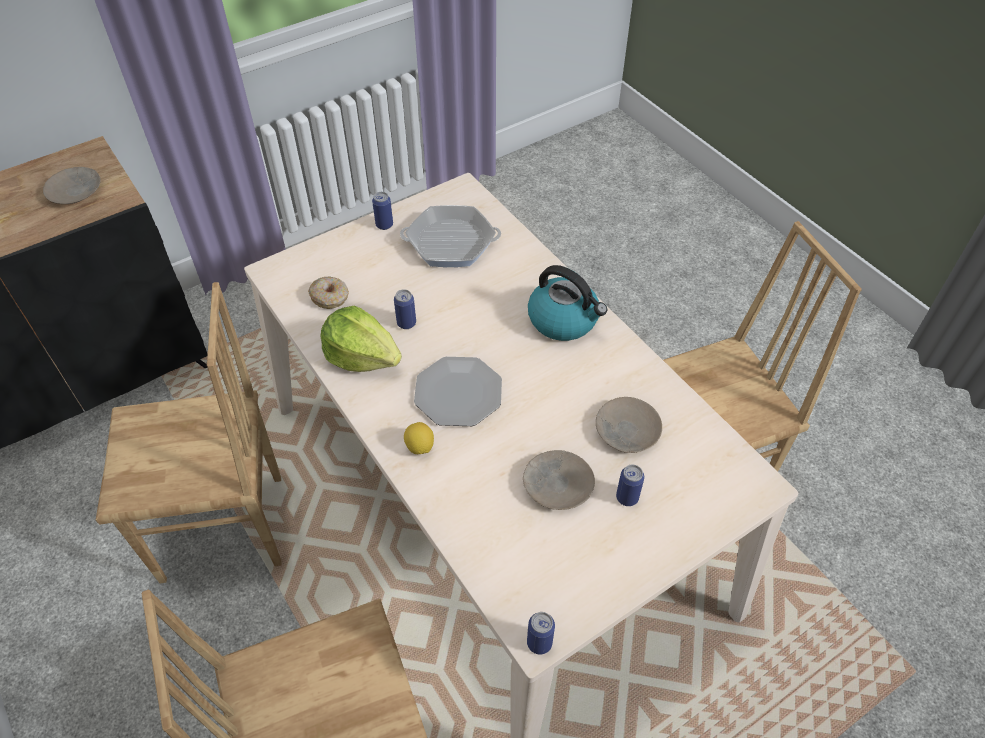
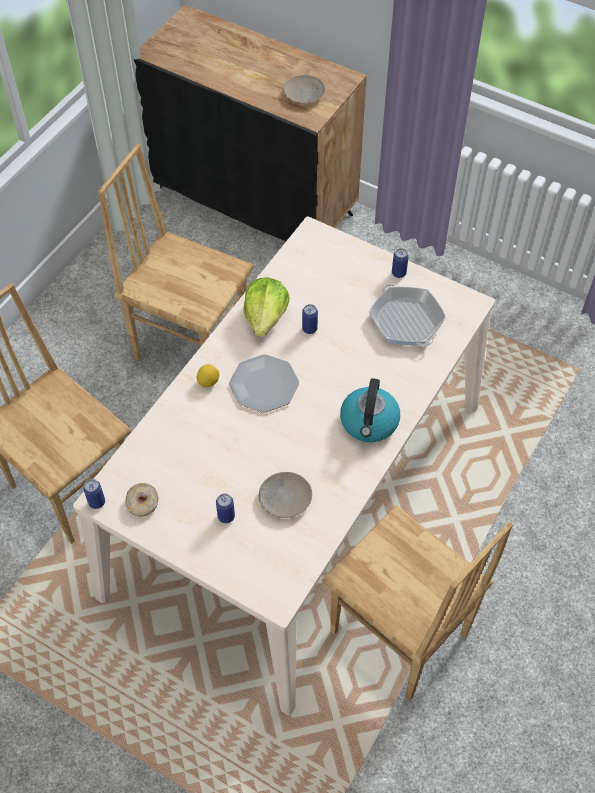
camera: 65 degrees right, 5 degrees up
(224, 530) = (191, 345): brown chair -> brown chair turned 150 degrees clockwise
(330, 297) = (307, 275): donut -> donut (143, 503)
(557, 484) = (216, 471): beige plate -> none

